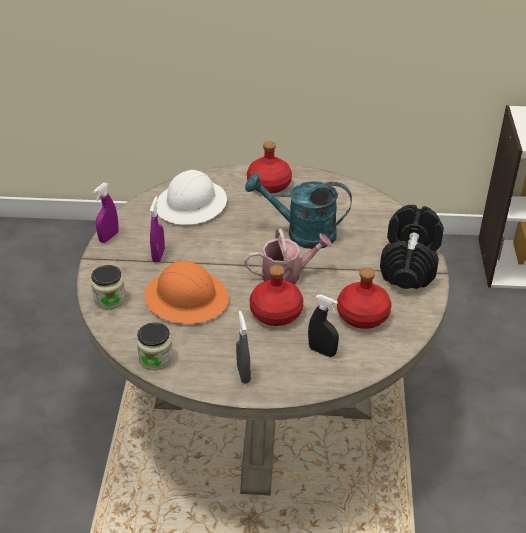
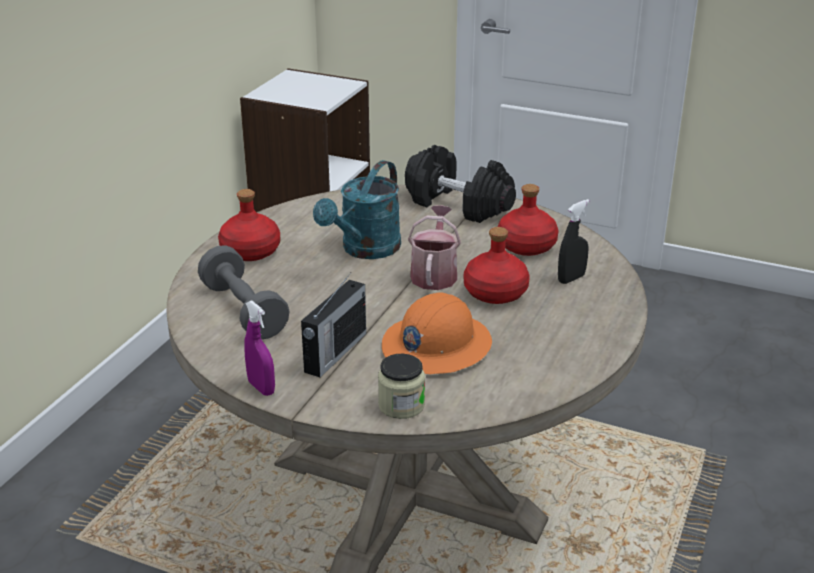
camera: 70 degrees left, 10 degrees down
(156, 358) = (536, 386): jar -> none
(158, 255) = (334, 353): purple spray bottle -> radio
(192, 205) = (244, 311): white hard hat -> grey dumbbell
(243, 374) = (587, 331): grey spray bottle -> none

